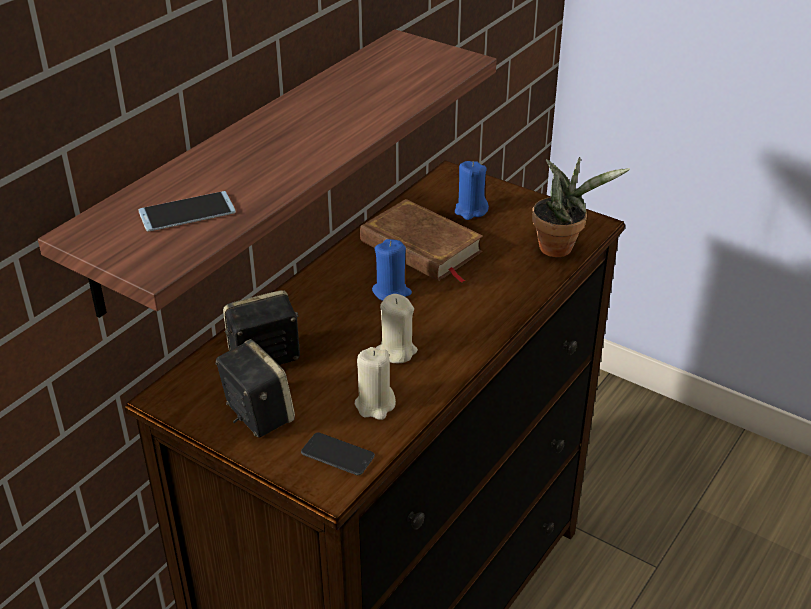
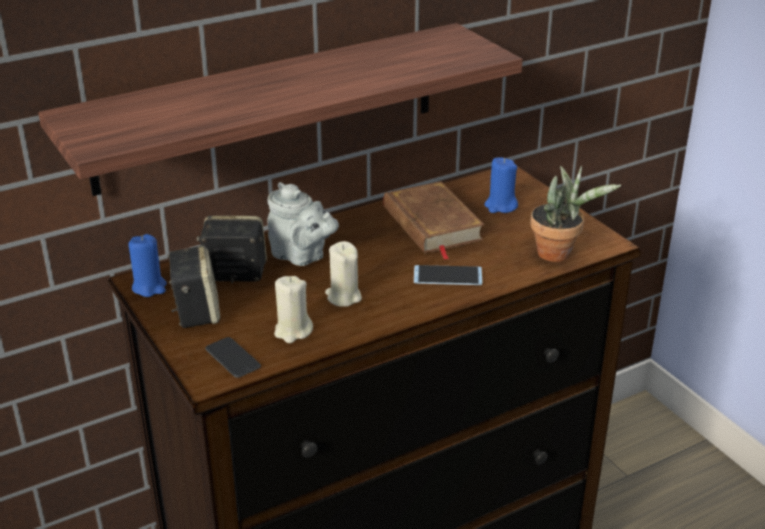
camera: 25 degrees right, 5 degrees down
(187, 212) = (155, 117): phone -> phone (447, 276)
(319, 318) = (301, 256): none -> grey teapot
(391, 292) = (377, 252): blue candle -> blue candle (149, 287)

